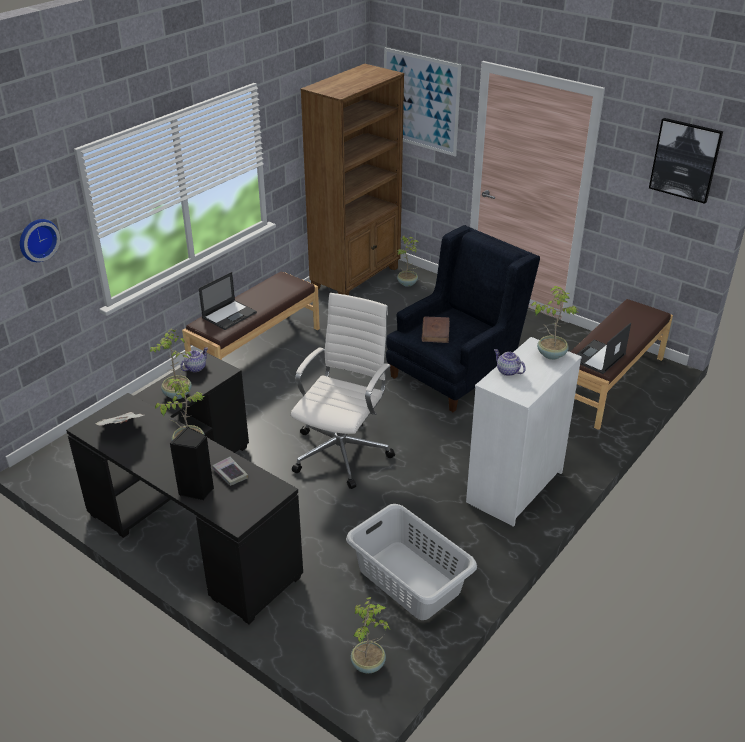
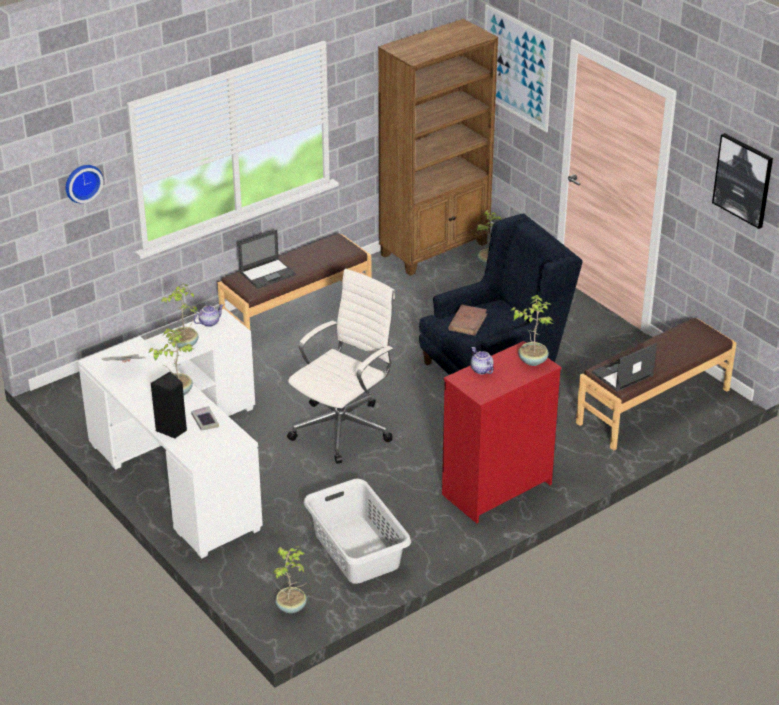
camera: 15 degrees right, 0 degrees up
(193, 521) = (181, 466): black desk -> white desk
(514, 487) = (496, 489): white dresser -> red dresser

